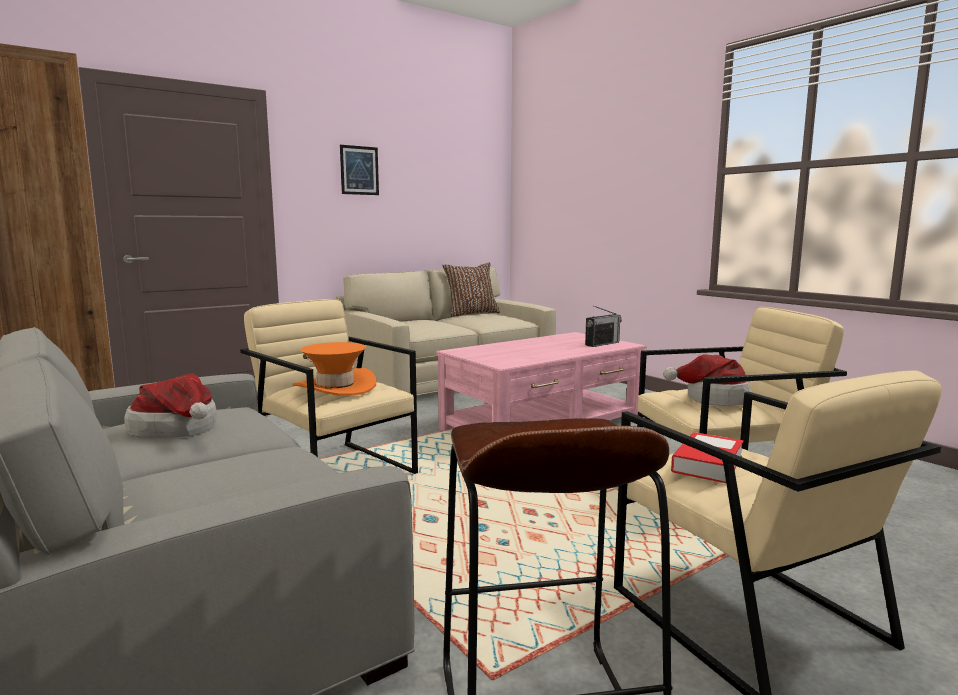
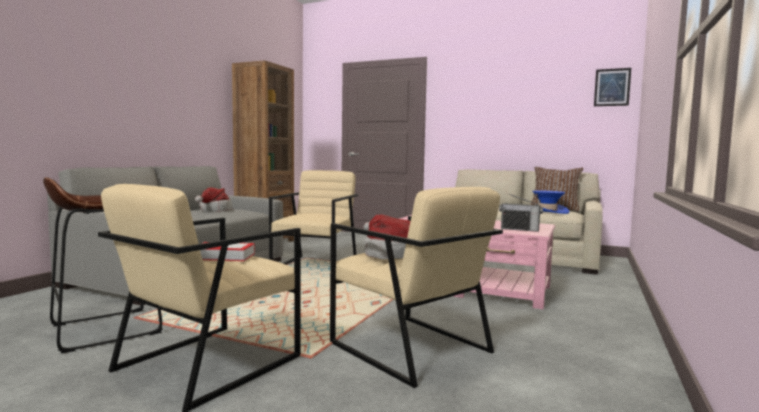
camera: 60 degrees right, 5 degrees down
(335, 387) = (305, 214): orange hat -> none
(359, 170) = (484, 98): picture -> picture (612, 87)
(489, 318) = (547, 211): none -> blue hat

